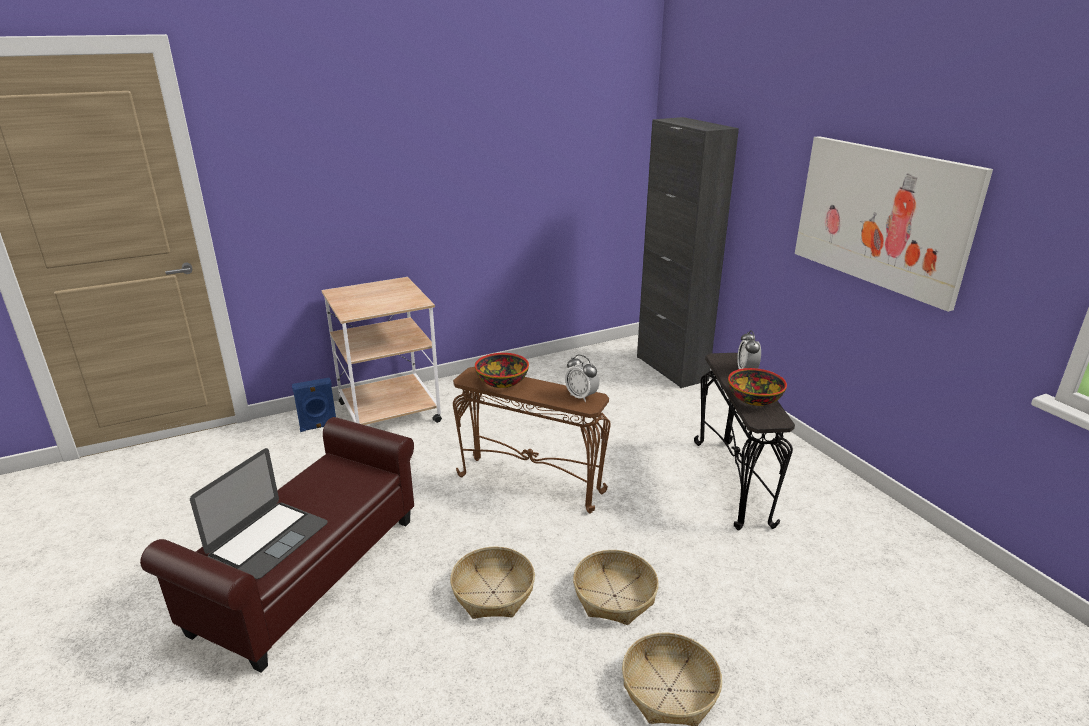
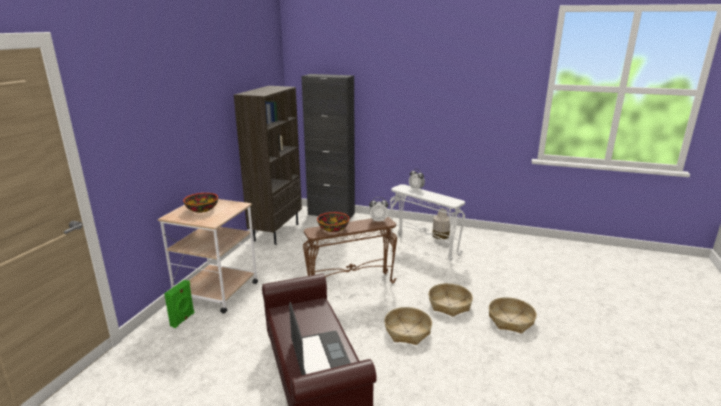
camera: 45 degrees left, 5 degrees down
(318, 427) = (183, 319): blue speaker -> green speaker
(560, 365) = (276, 232): none -> brown bookcase
(732, 483) = (424, 246): black side table -> white side table
(755, 399) = (437, 197): bowl -> bowl (202, 209)
(794, 479) = (440, 235): none -> beige vase
(882, 217) = (447, 105): picture -> none

